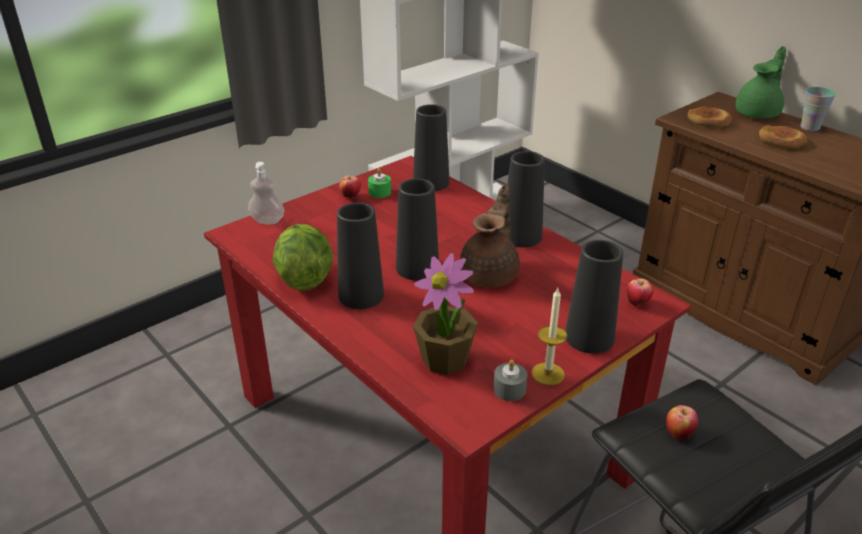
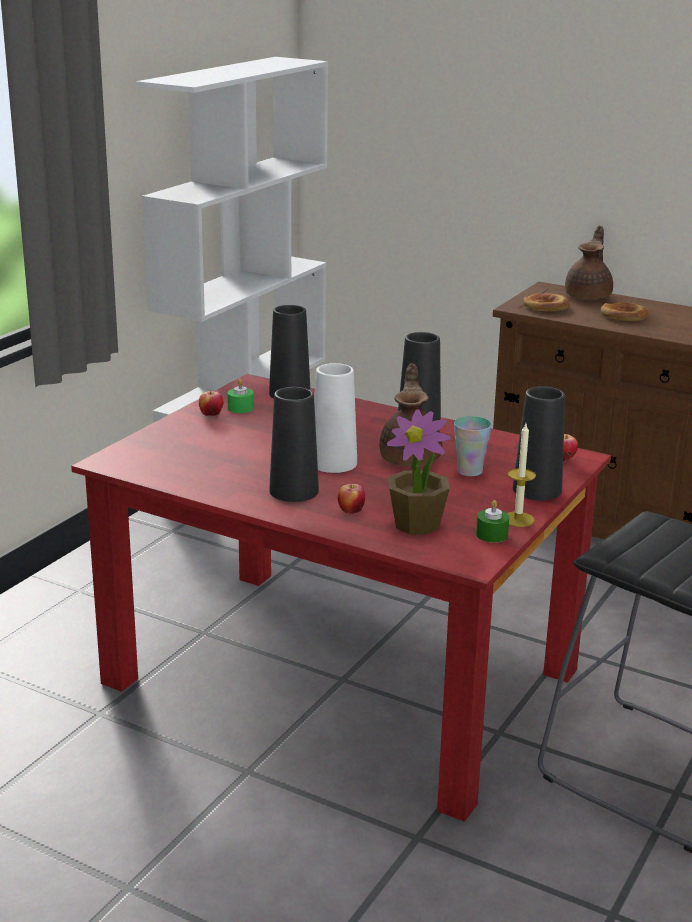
camera: 20 degrees left, 10 degrees down
(267, 220) = (136, 446): soap dispenser -> none
(304, 278) = (222, 486): lettuce -> none
(417, 268) = (333, 463): black vase -> white vase
(509, 389) = (491, 535): grey candle -> green candle
(678, 433) = (649, 547): apple -> apple (351, 511)
(758, 113) = (589, 296): green teapot -> brown teapot
(810, 127) = (643, 303): cup -> cup (469, 471)

